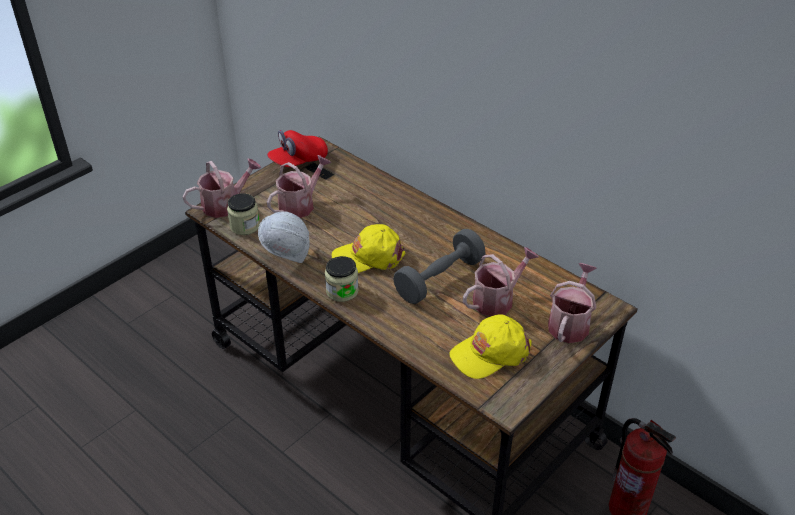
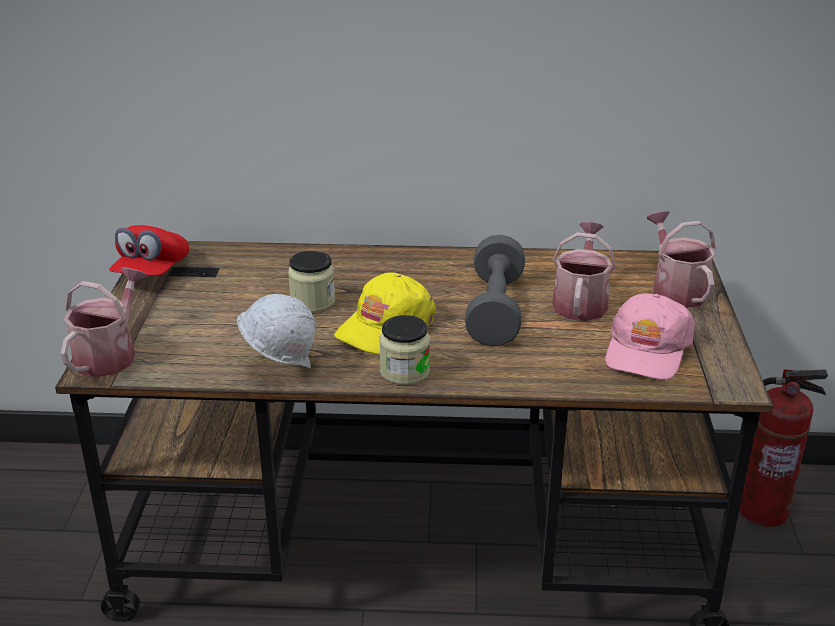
camera: 40 degrees left, 10 degrees down
(245, 226) = (174, 364): jar -> jar (312, 302)
(300, 204) = (220, 313): watering can -> none
(490, 353) = (647, 349): yellow cap -> pink cap

